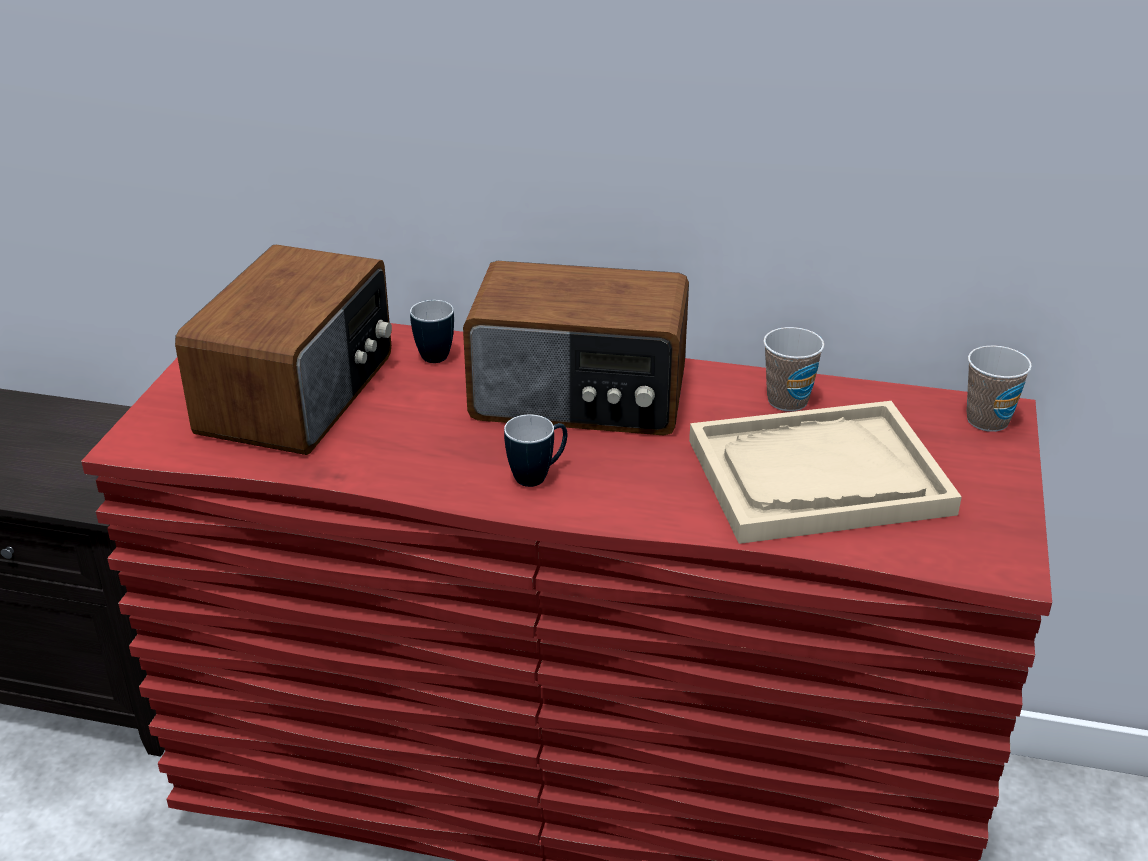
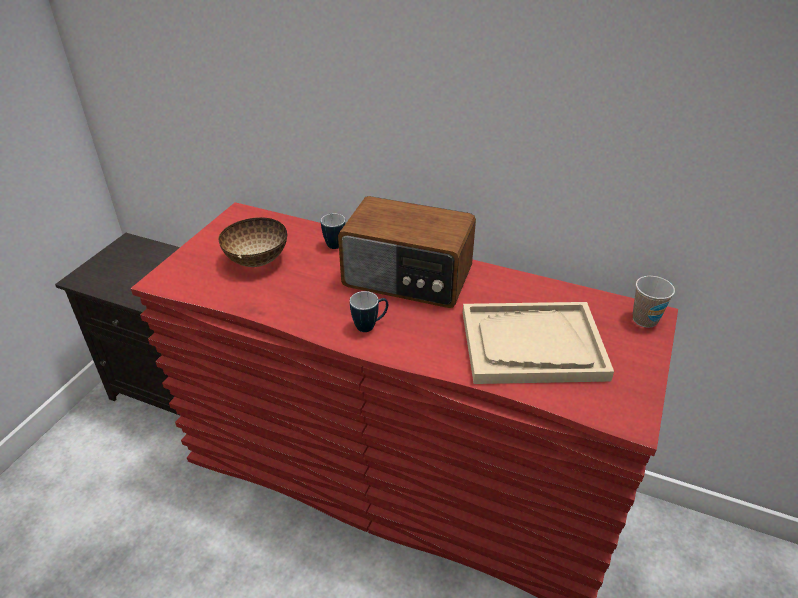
camera: 10 degrees right, 5 degrees up
(301, 393) = (256, 260): radio -> bowl
(787, 401) = (527, 293): cup -> none

